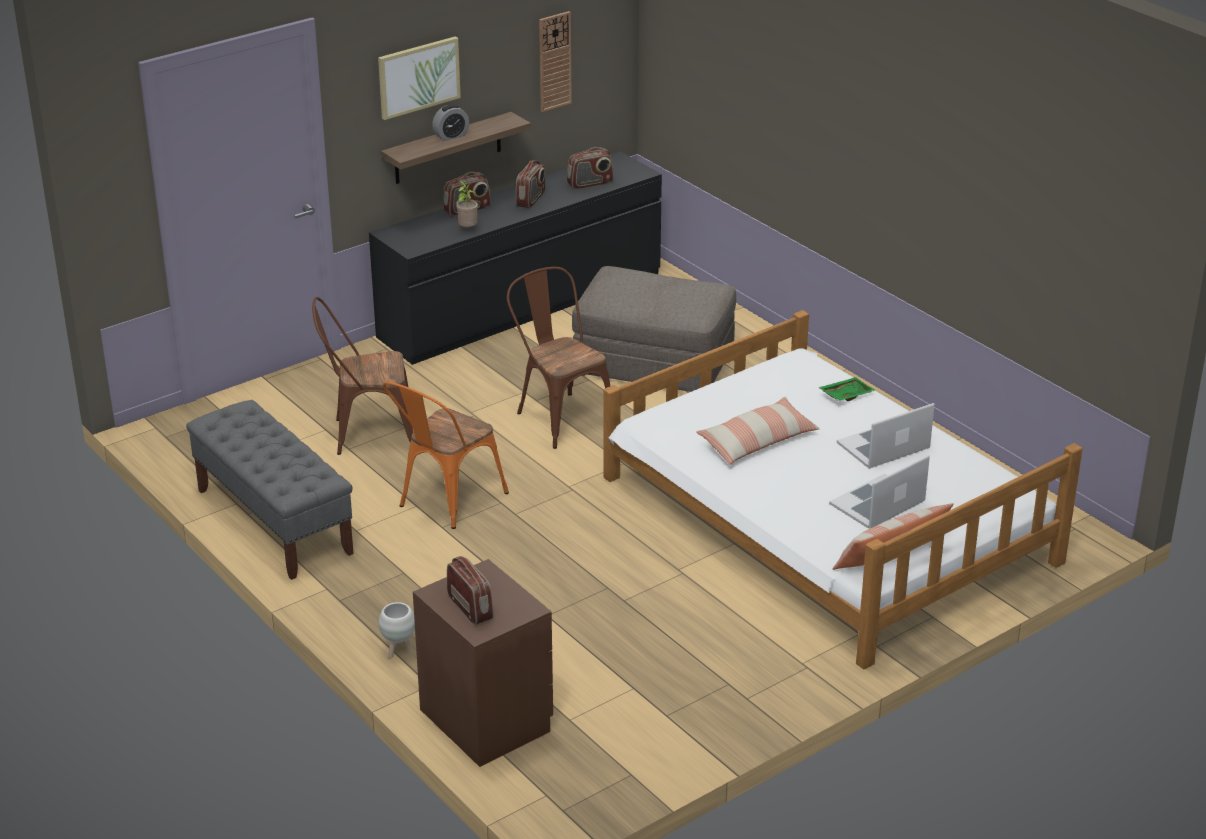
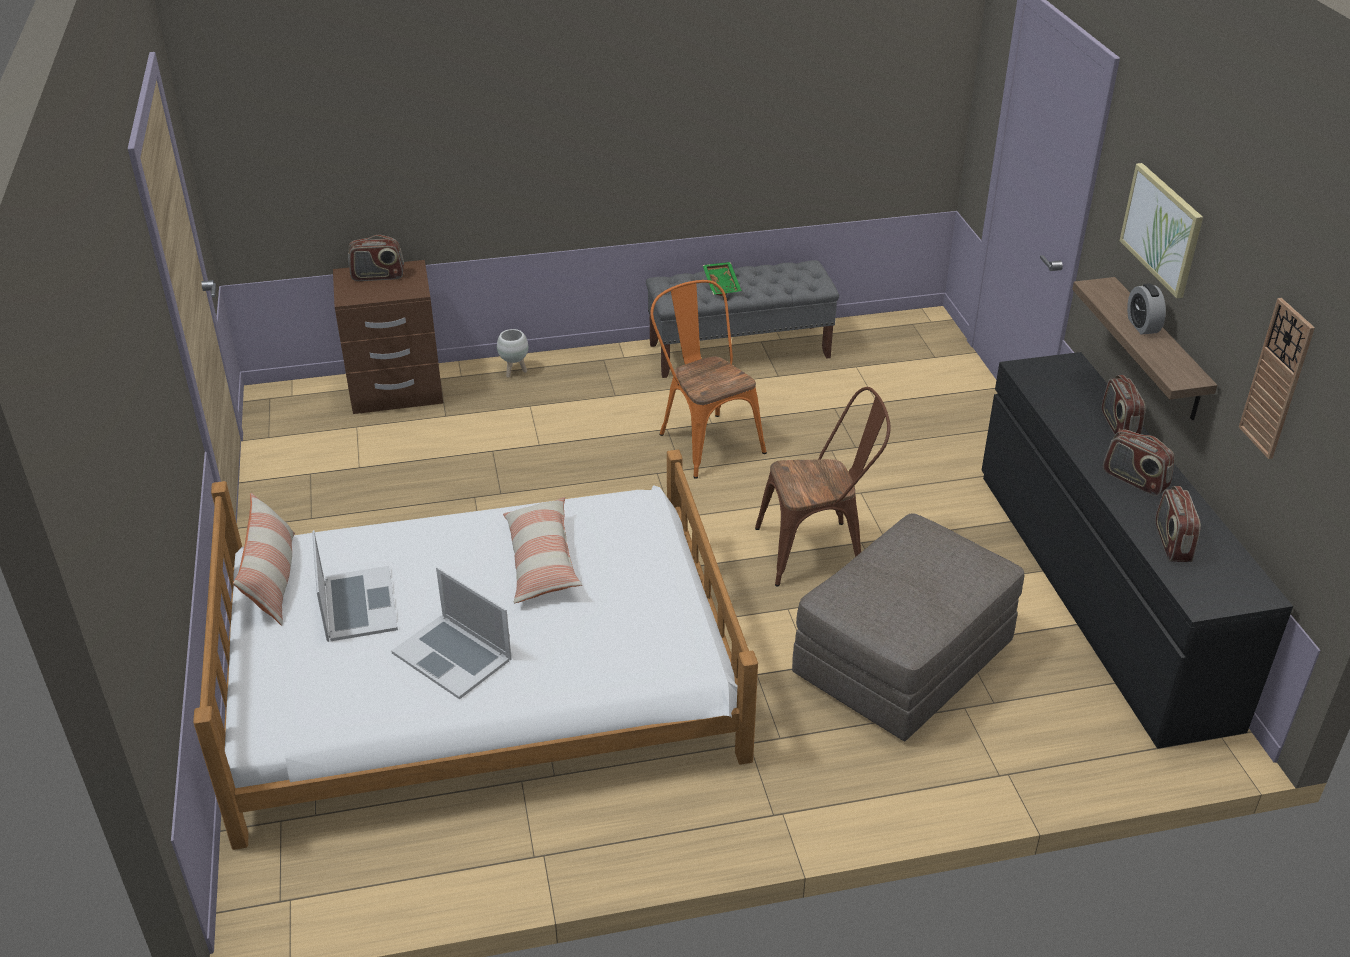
camera: 115 degrees right, 5 degrees up
(367, 434) = (854, 423): brown chair -> none
(467, 229) = (1061, 414): potted plant -> none
(845, 395) = (581, 670): green tray -> green tray (722, 284)
(883, 446) = (452, 655): laptop -> laptop turned 135 degrees clockwise

